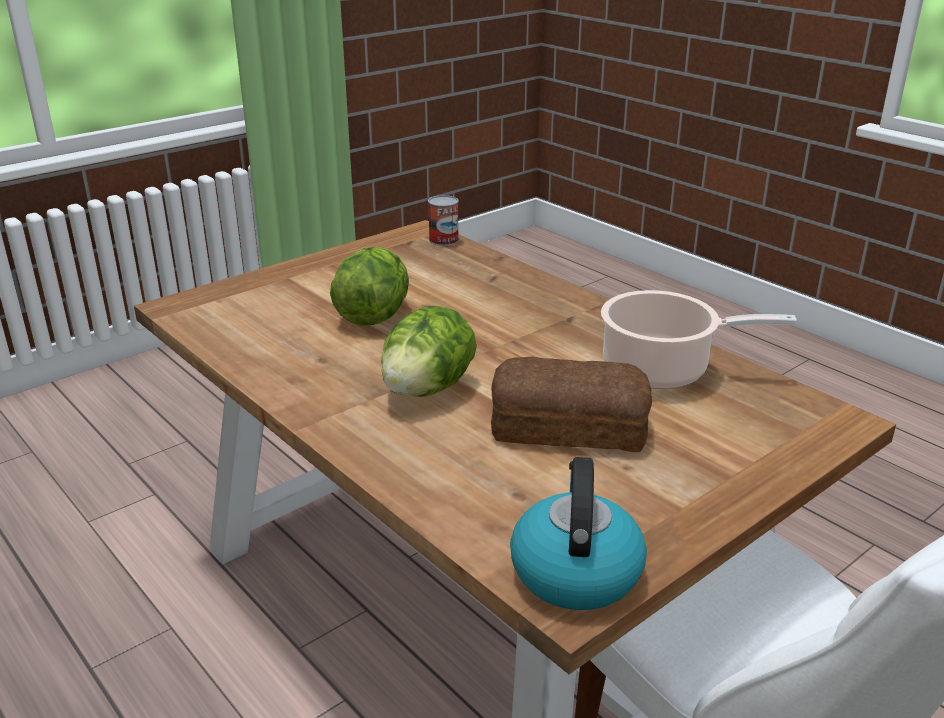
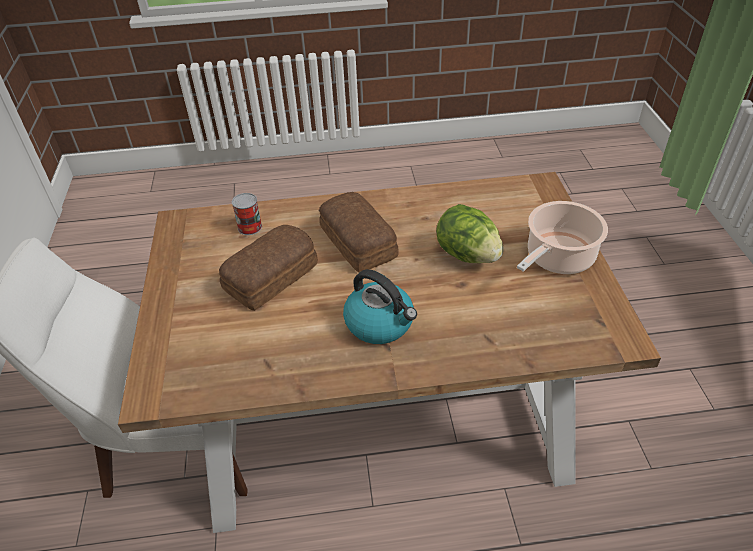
camera: 125 degrees right, 15 degrees up
(427, 389) = (357, 243): lettuce -> bread
(443, 240) = (594, 346): can -> can (250, 227)
(575, 570) = (186, 229): kettle -> kettle (380, 323)
(662, 370) = (281, 351): cooking pot -> cooking pot (557, 258)

